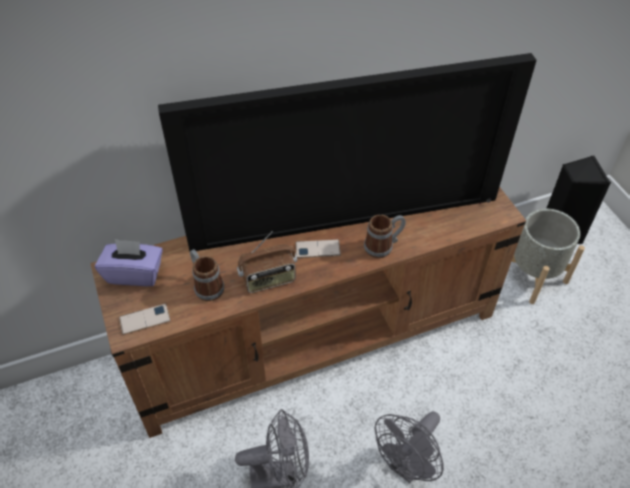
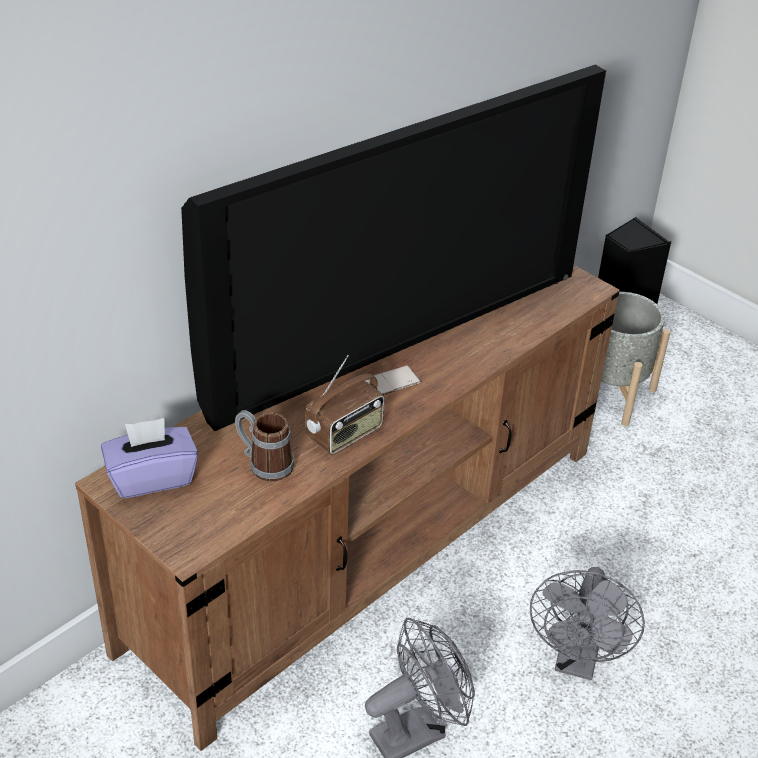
camera: 25 degrees left, 10 degrees down
(144, 319) = (203, 526): phone -> none
(383, 246) = (468, 358): mug -> none

